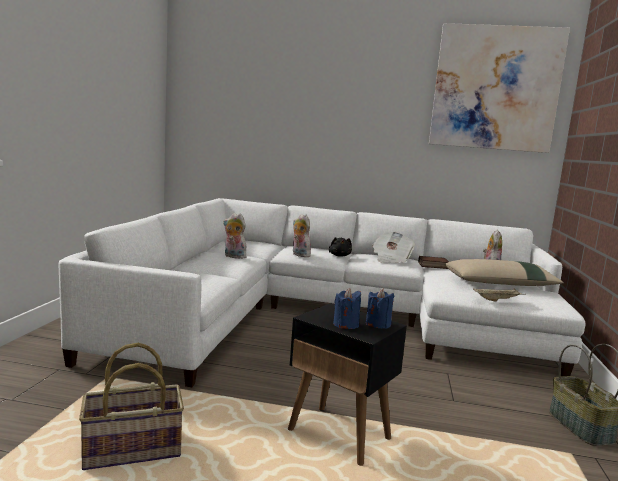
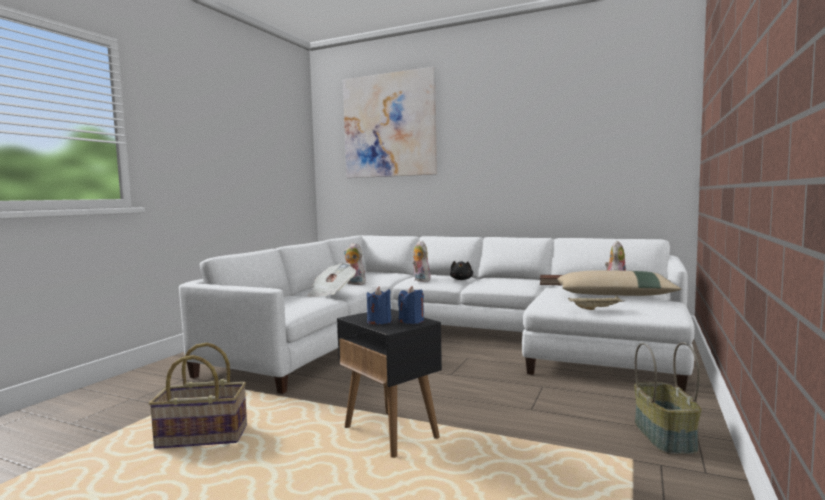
camera: 15 degrees right, 5 degrees down
(391, 259) = (511, 280): newspaper -> newspaper (331, 293)
(495, 88) = (613, 98): picture -> picture (389, 125)

